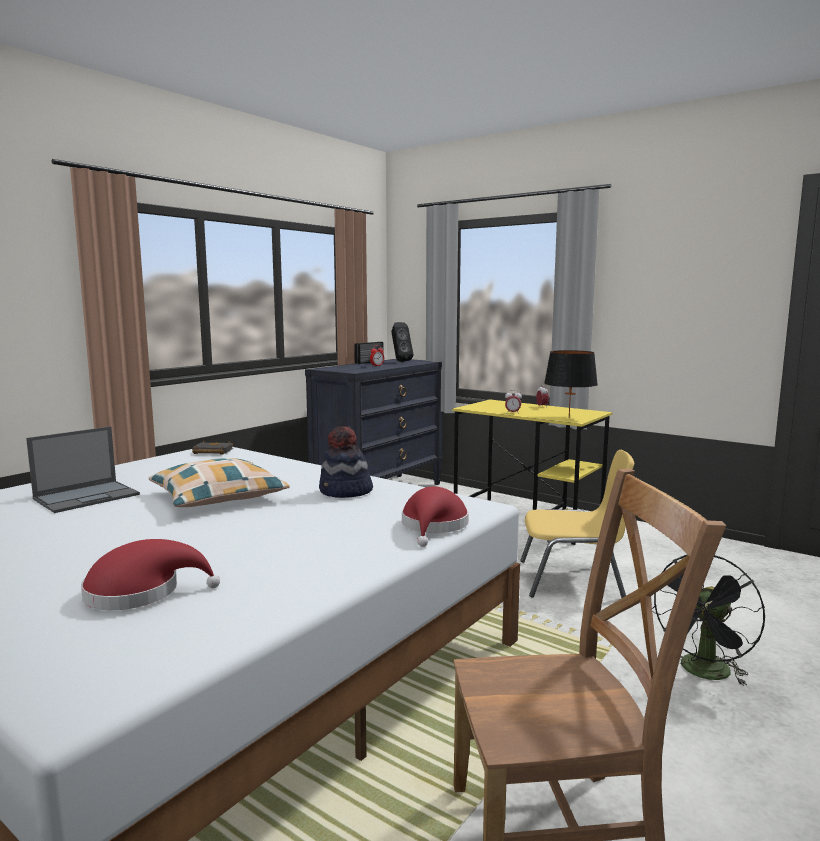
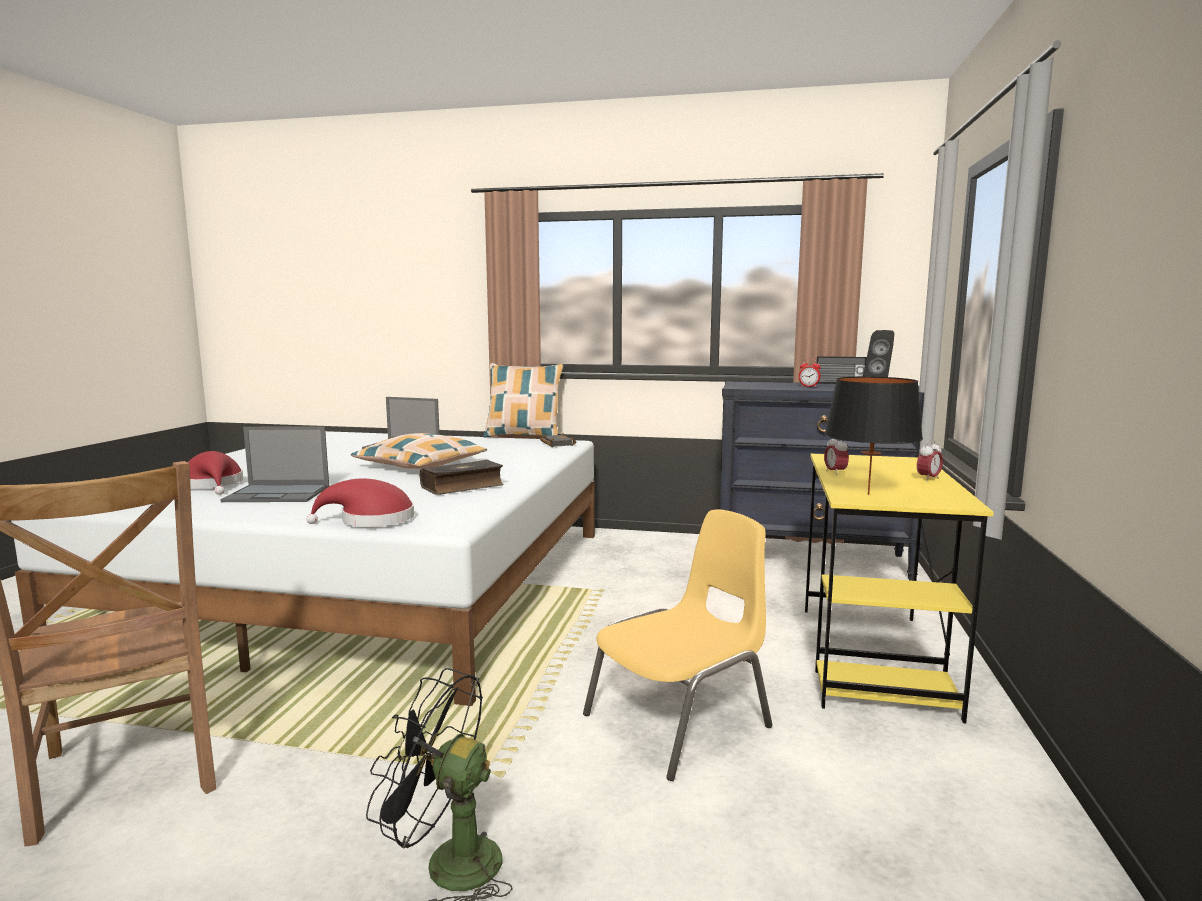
camera: 65 degrees right, 0 degrees up
(147, 455) = (523, 436): none -> pillow
(263, 557) = (279, 494): none -> laptop
(345, 492) = (462, 487): hat -> book
(572, 580) = (680, 721): yellow chair -> yellow chair turned 105 degrees counterclockwise

